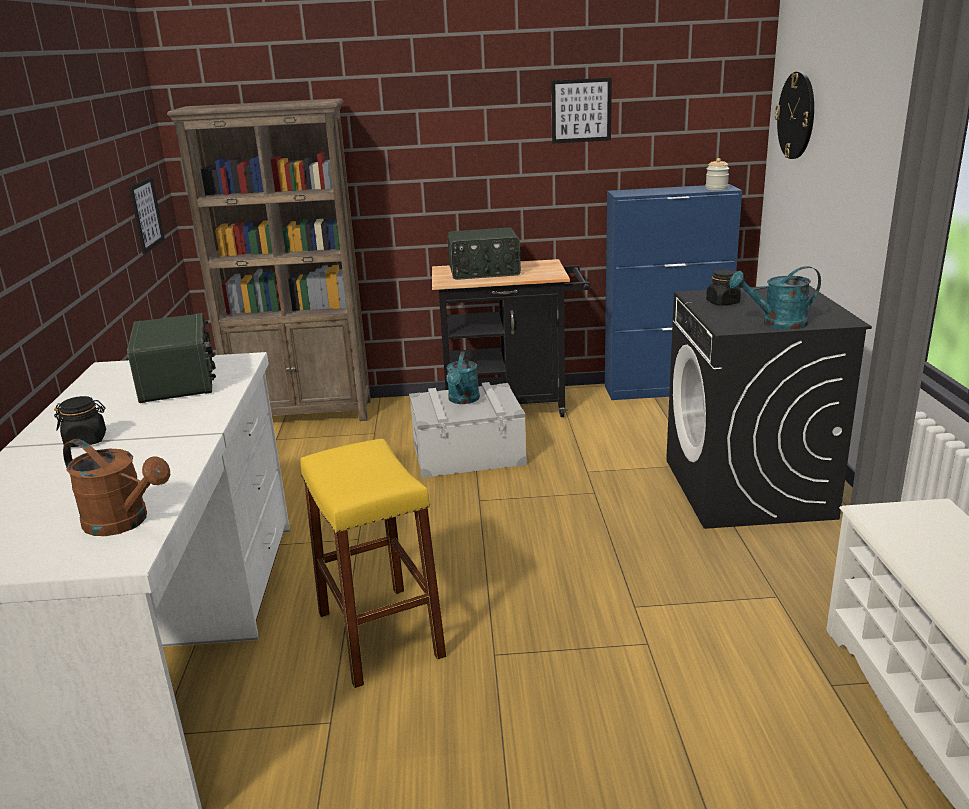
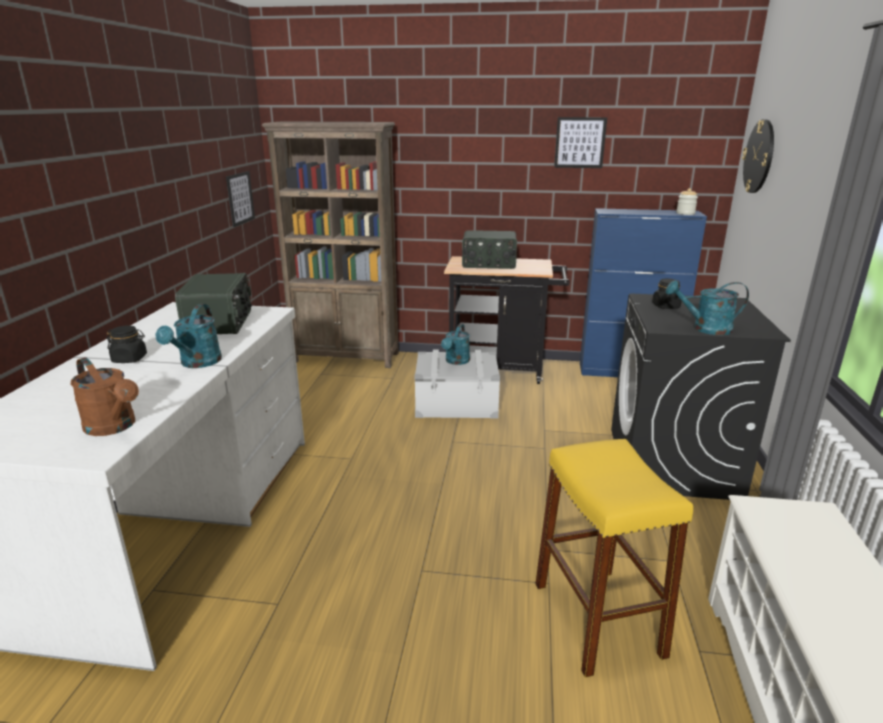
camera: 10 degrees right, 0 degrees up
(182, 435) = (197, 363): none -> turquoise watering can
(380, 634) = (340, 538): yellow stool -> yellow stool (597, 619)

